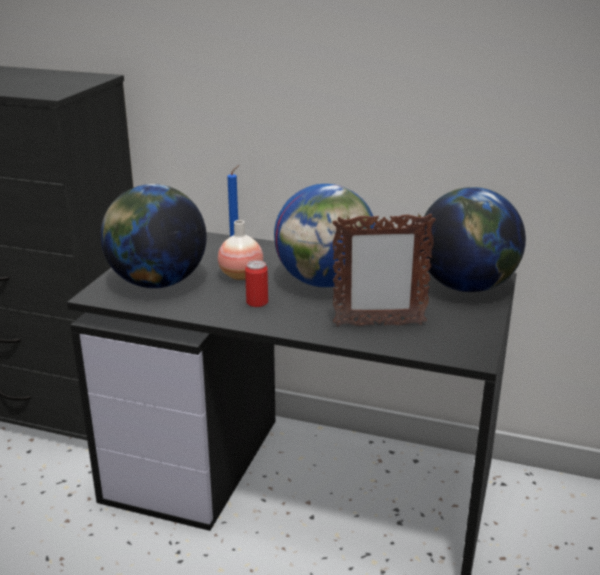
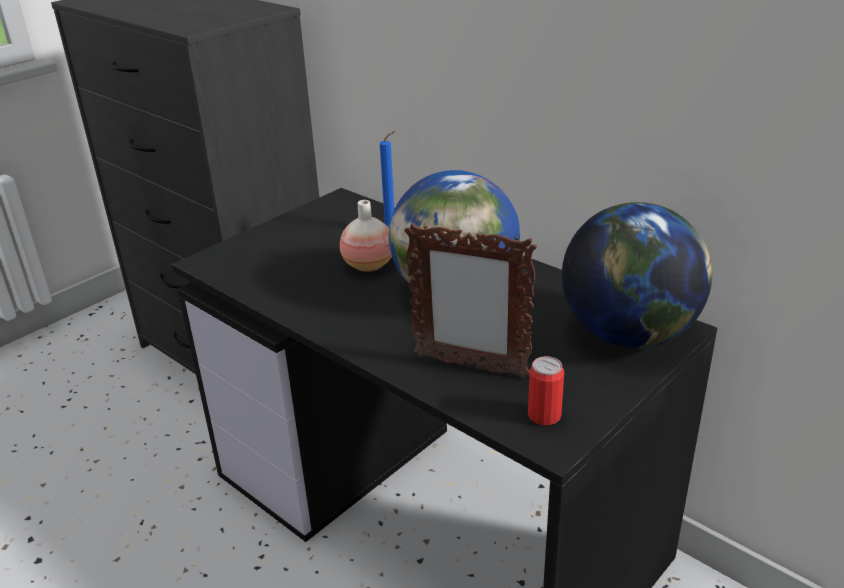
camera: 25 degrees right, 5 degrees up
(157, 282) = (275, 258): globe -> none
(257, 302) = (356, 304): can -> can (544, 415)

